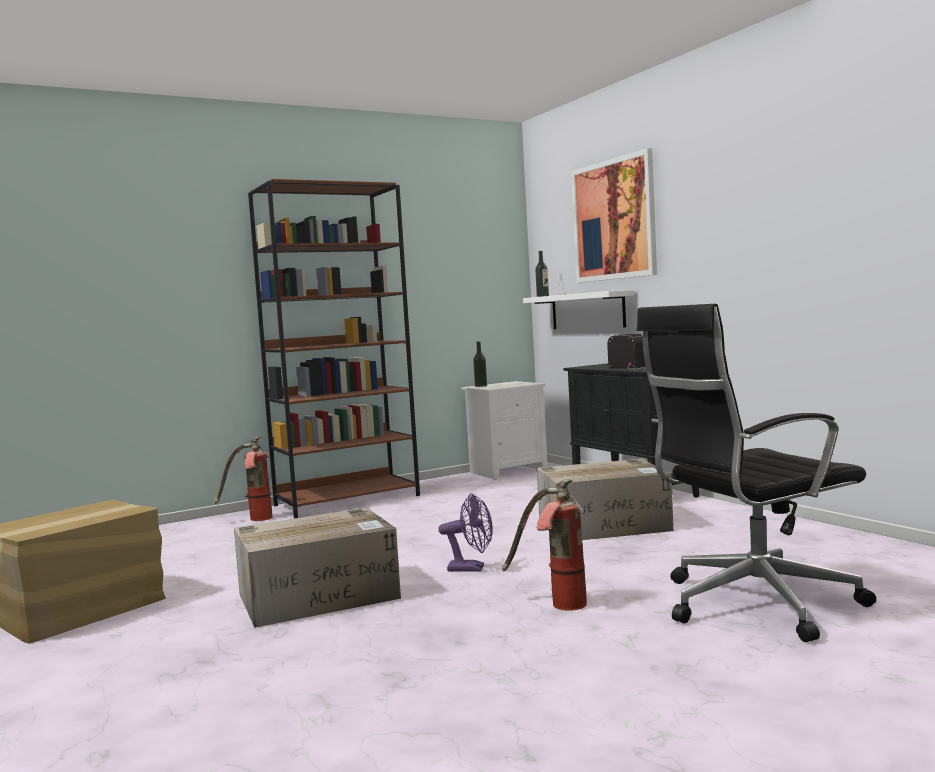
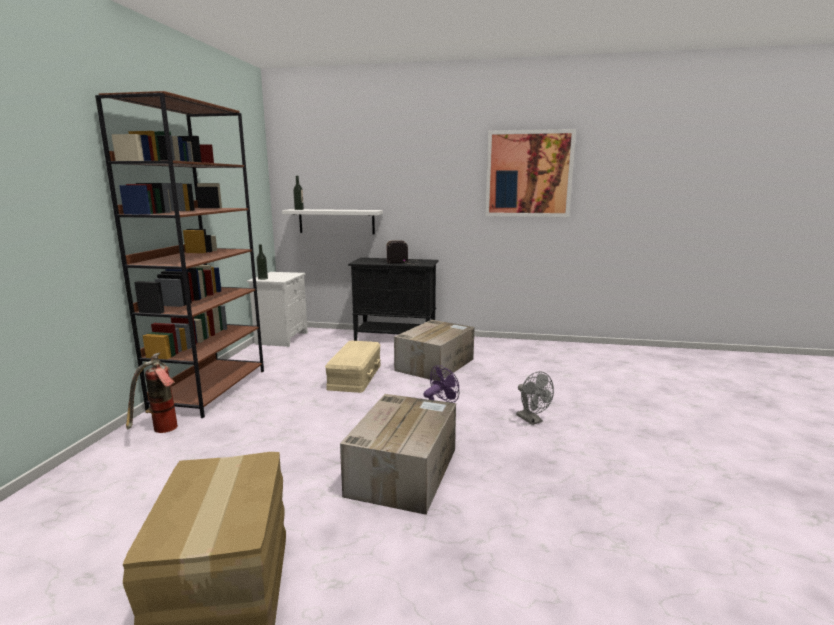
camera: 50 degrees left, 10 degrees up
(485, 517) = (354, 376): none -> beige storage box
(555, 604) = (532, 420): fire extinguisher -> grey fan
(614, 220) = (365, 161): picture -> picture (528, 174)
(753, 604) = (592, 389): black office chair -> none

